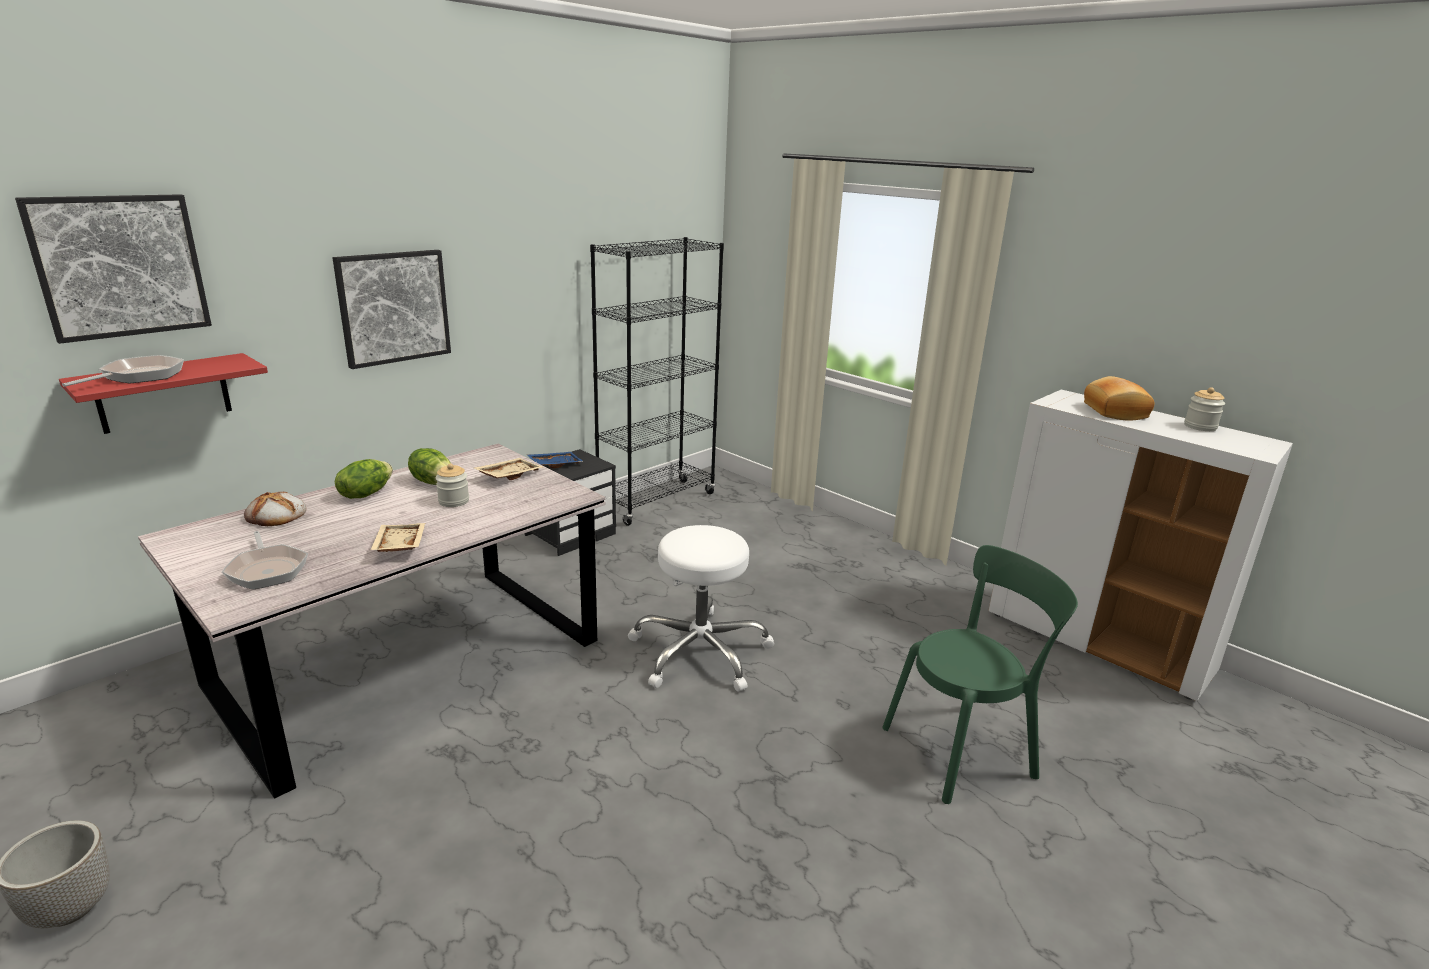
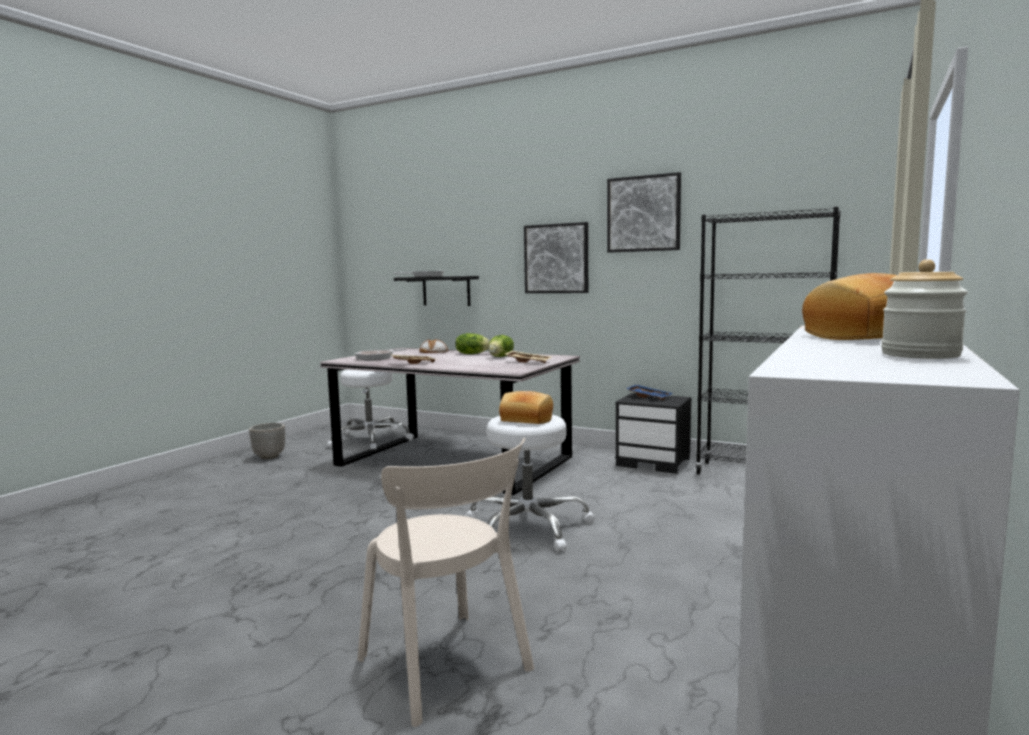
camera: 75 degrees right, 15 degrees down
(120, 266) = (440, 228): picture -> picture (643, 214)
(153, 737) = (371, 440): none -> white stool
(163, 393) = (446, 291): red shelf -> black shelf
(453, 501) = (478, 361): jar -> none
(708, 543) = (526, 420): none -> bread
(964, 750) = (448, 668): green chair -> beige chair

